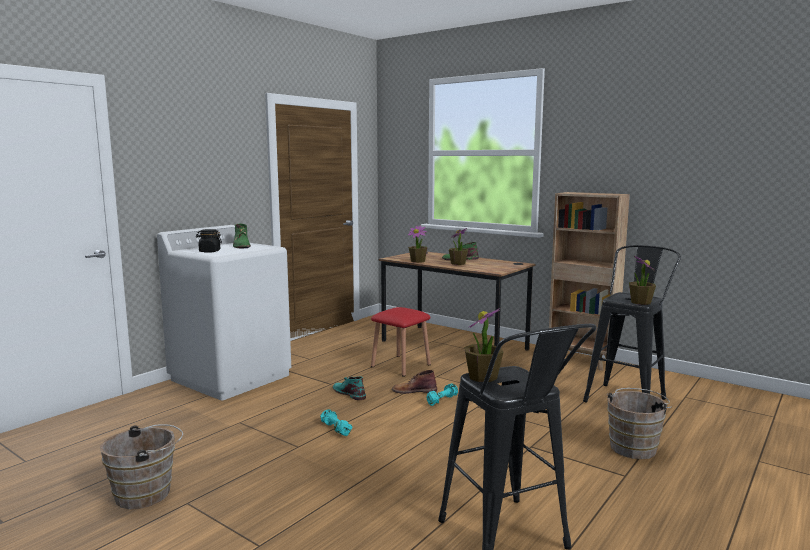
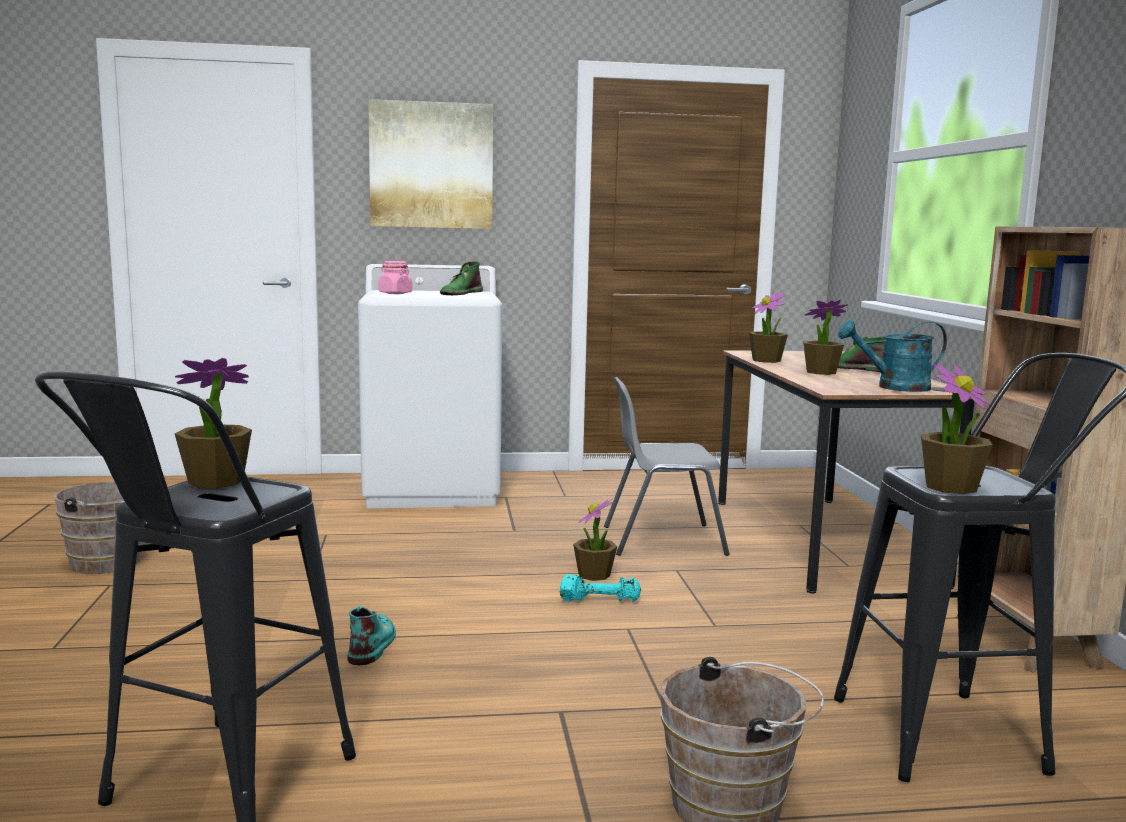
camera: 45 degrees right, 0 degrees up
(190, 160) = (431, 165): none -> picture
(209, 251) = (395, 293): black jar -> pink jar
(335, 429) = (388, 579): turquoise dumbbell -> none
(349, 393) = (506, 548): turquoise boot -> turquoise boot (372, 644)
(400, 365) = (661, 540): red stool -> grey chair
(414, 390) = (594, 575): brown boot -> potted plant
(506, 266) = (894, 387): none -> turquoise watering can

